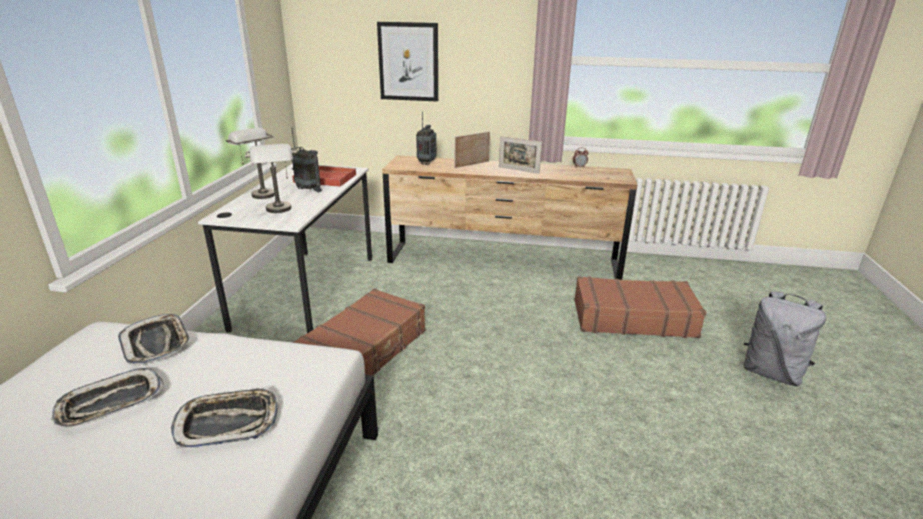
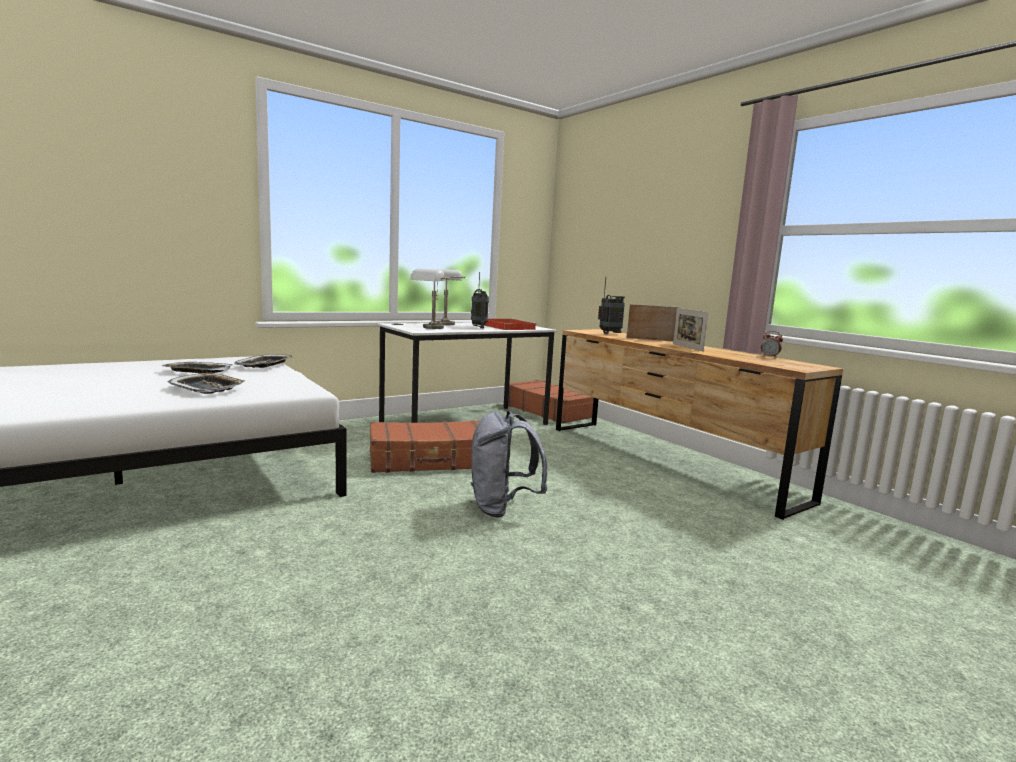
camera: 45 degrees right, 15 degrees down
(408, 62) = (632, 240): picture -> none
(632, 318) = (730, 544): brown suitcase -> brown suitcase (548, 411)
(771, 372) = (849, 674): grey backpack -> grey backpack (502, 508)

